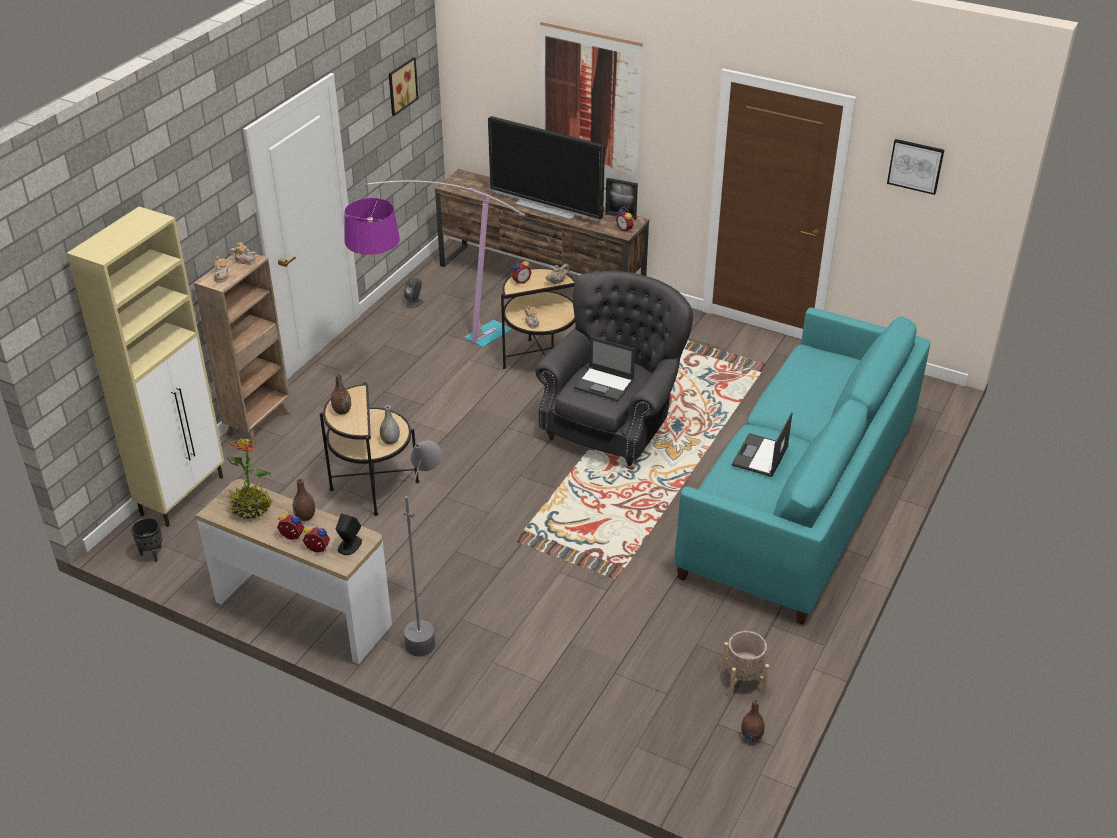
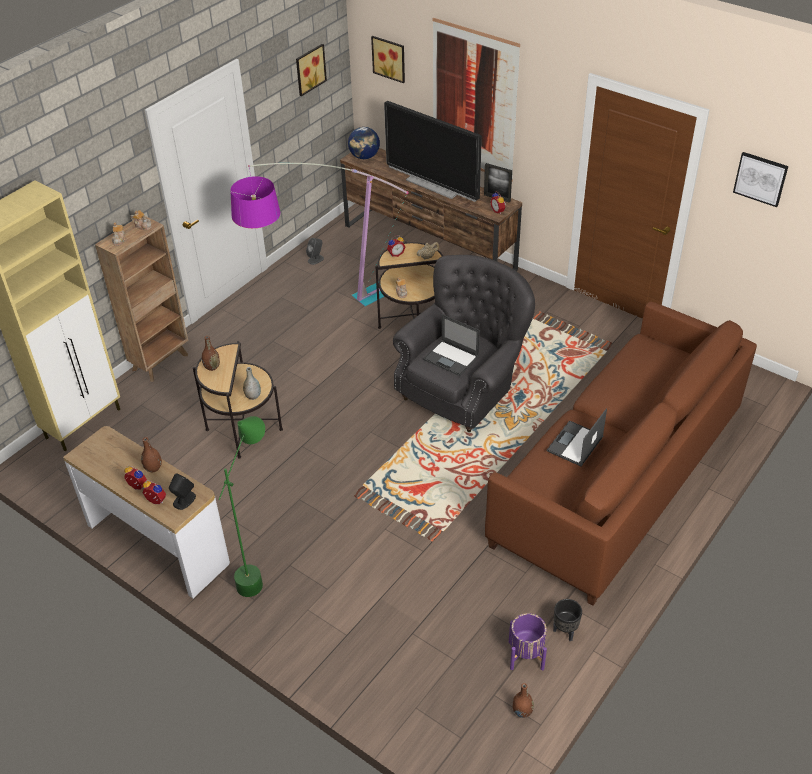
camera: 10 degrees right, 5 degrees up
(152, 554) = (46, 475): black planter -> black planter (565, 632)
(251, 508) = (110, 455): potted plant -> none
(428, 626) = (260, 569): grey floor lamp -> green floor lamp
(462, 183) = (364, 157): none -> globe
(488, 70) = (389, 58): none -> picture
(742, 681) = (525, 655): beige planter -> purple planter
(801, 496) = (617, 477): turquoise sofa -> brown sofa

